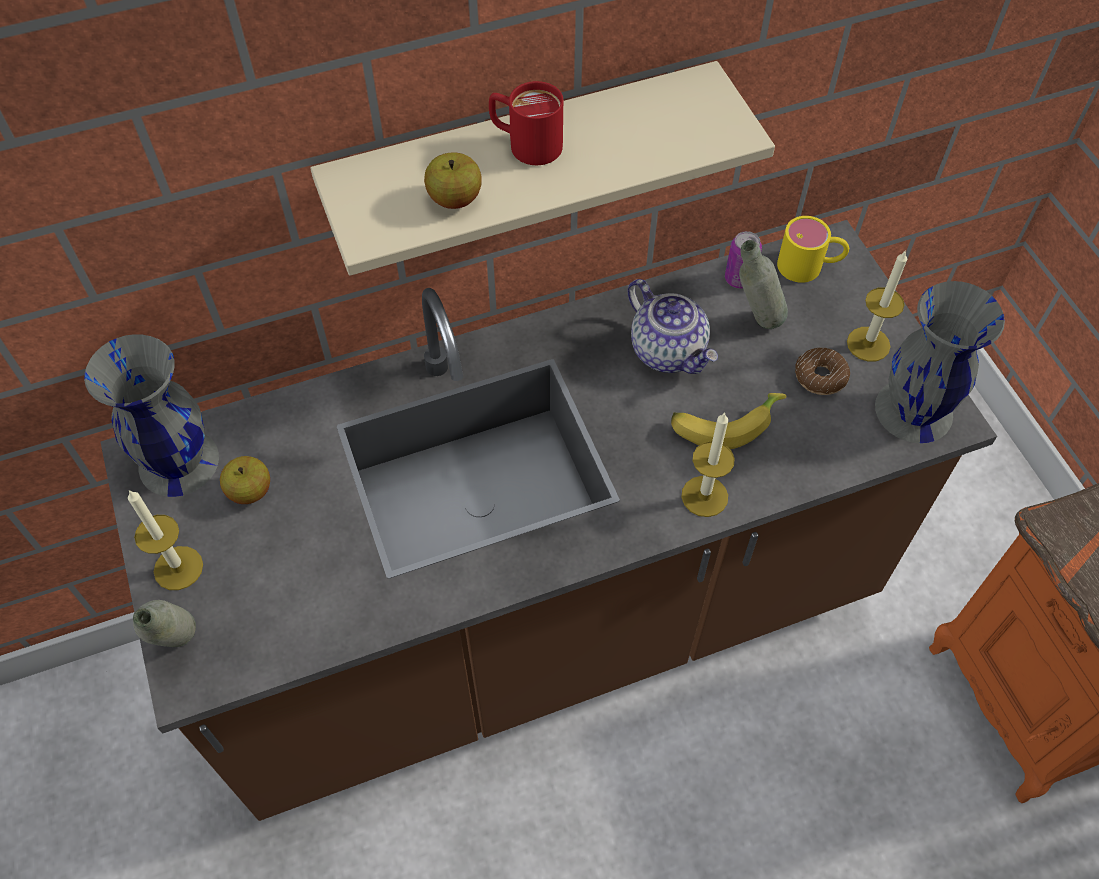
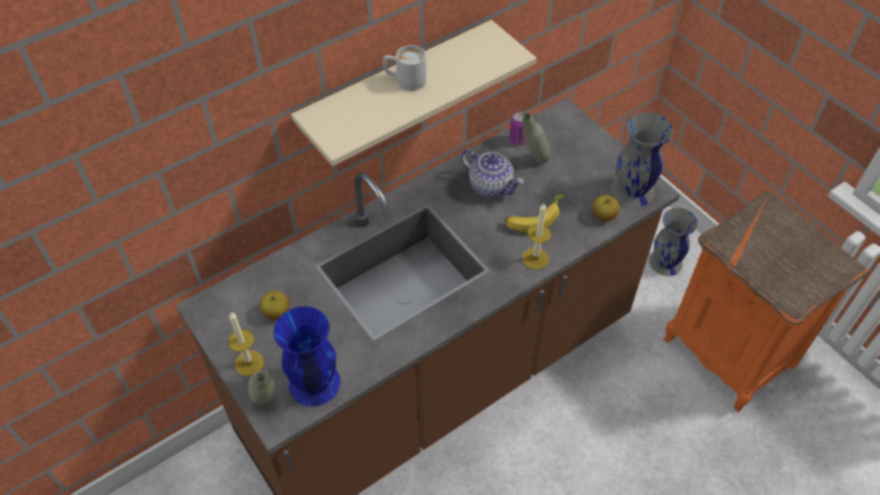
camera: 15 degrees left, 5 degrees down
(177, 462) = (226, 306): grey vase -> grey vase (664, 262)
(267, 629) = (313, 383): none -> blue vase
(454, 199) = (377, 115): apple -> apple (604, 215)
(525, 143) = (405, 80): red mug -> white mug
(810, 266) = (554, 125): yellow mug -> none
(820, 376) = (578, 183): donut -> none
(868, 344) = (598, 160): candle -> none

